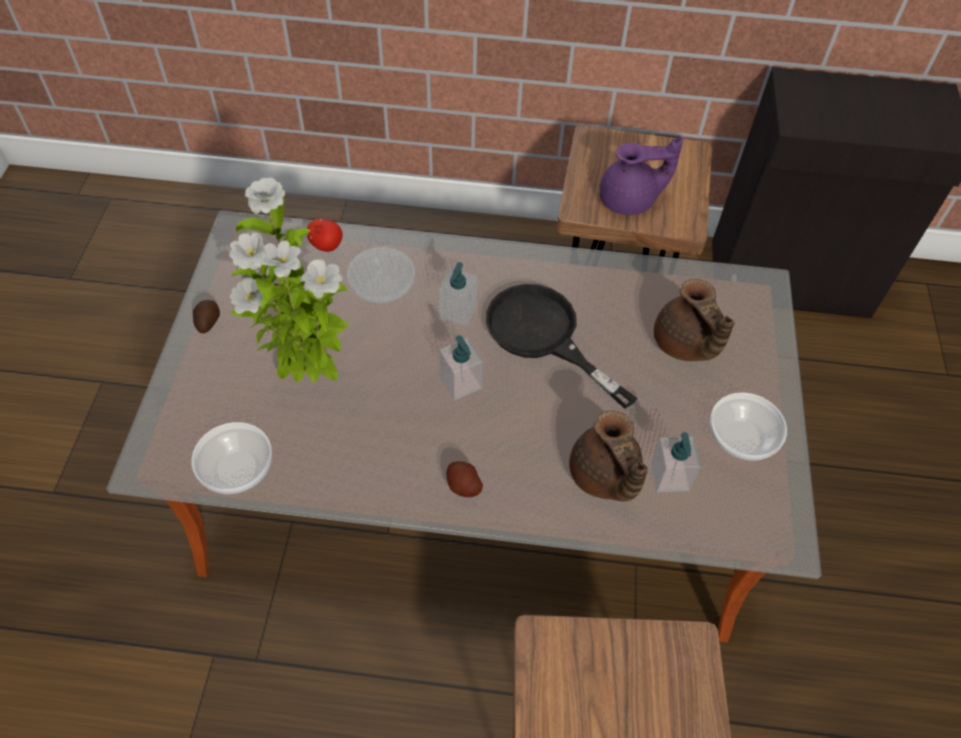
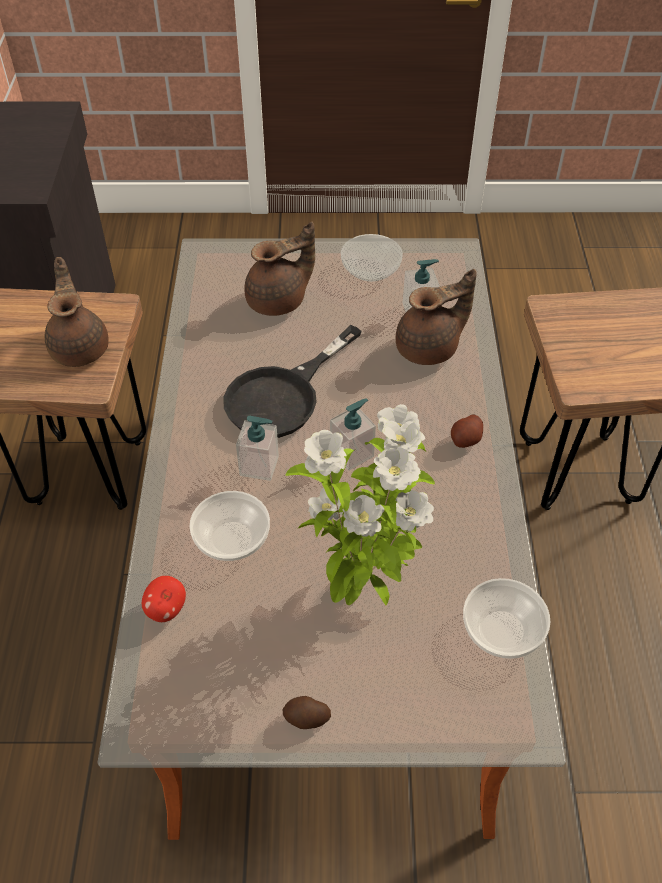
camera: 95 degrees left, 5 degrees down
(629, 201) = (80, 347): purple teapot -> brown teapot

